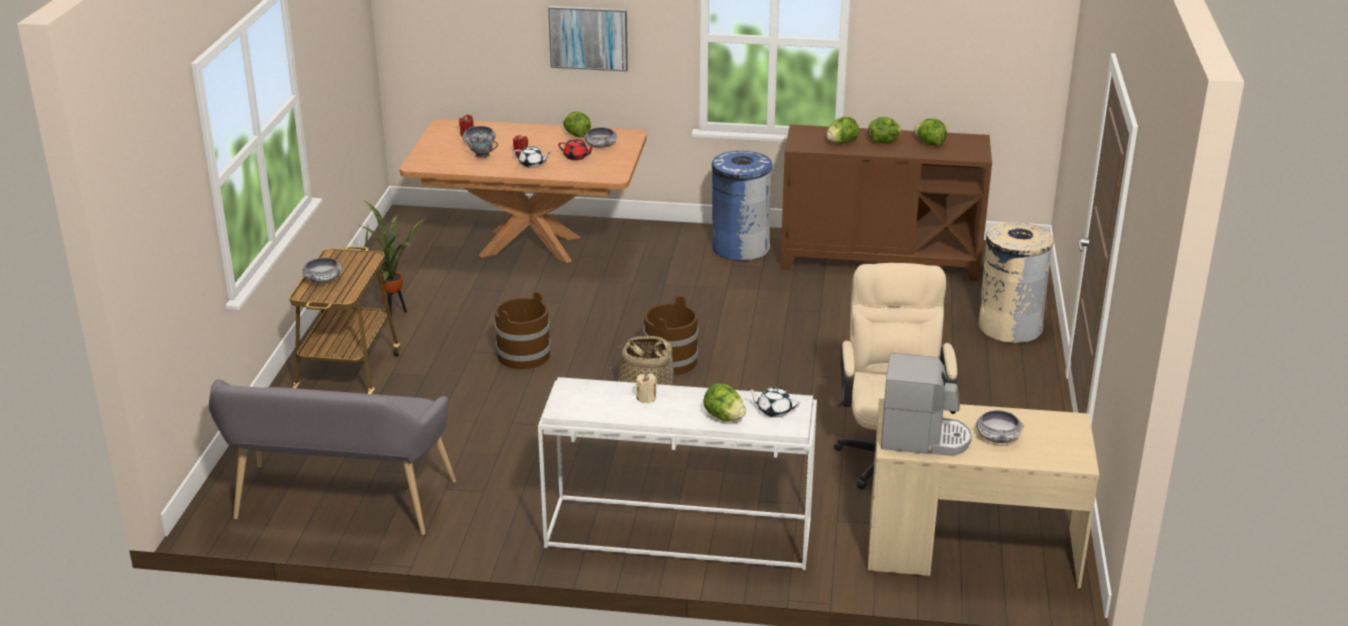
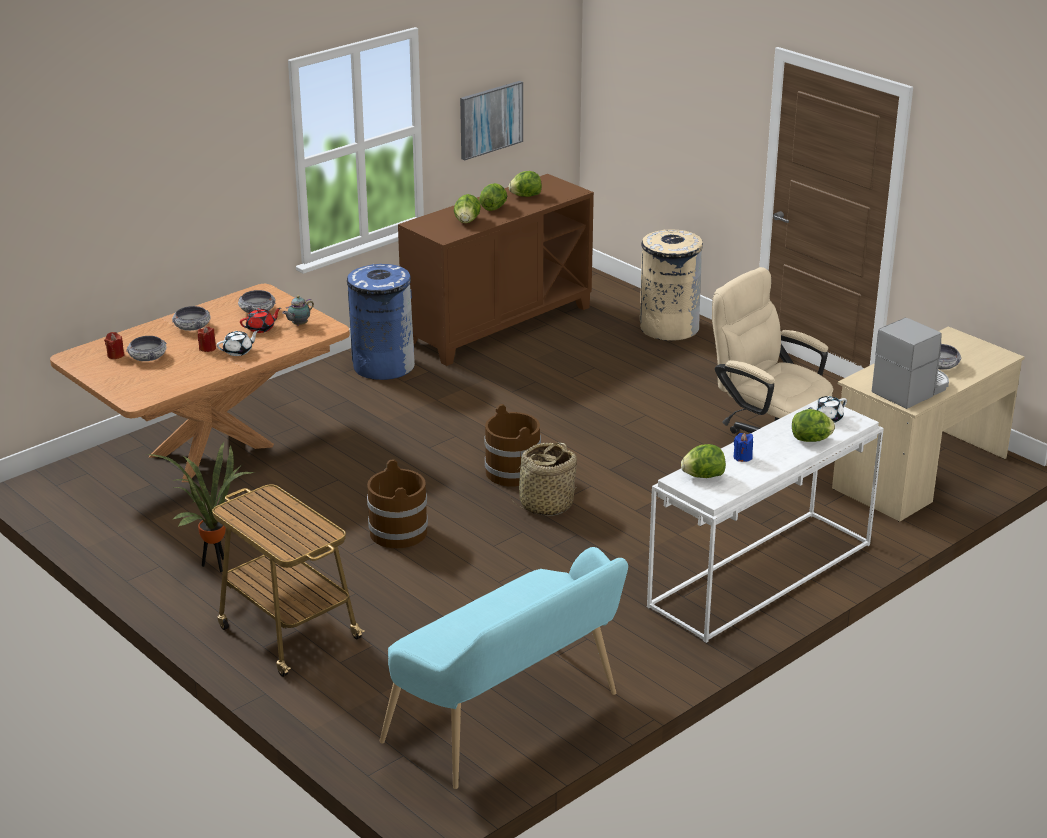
camera: 50 degrees left, 0 degrees up
(323, 279) = (273, 531): bowl -> bowl (192, 327)
(339, 505) = (510, 721): grey bench -> turquoise bench
(481, 157) = (179, 367): teapot -> teapot (298, 325)
(576, 135) = (217, 312): lettuce -> lettuce (703, 476)
(588, 38) = (192, 203): picture -> picture (490, 119)
(646, 398) = (742, 457): beige candle -> blue candle

